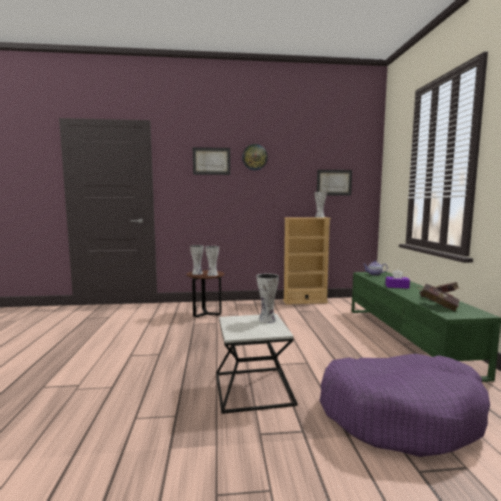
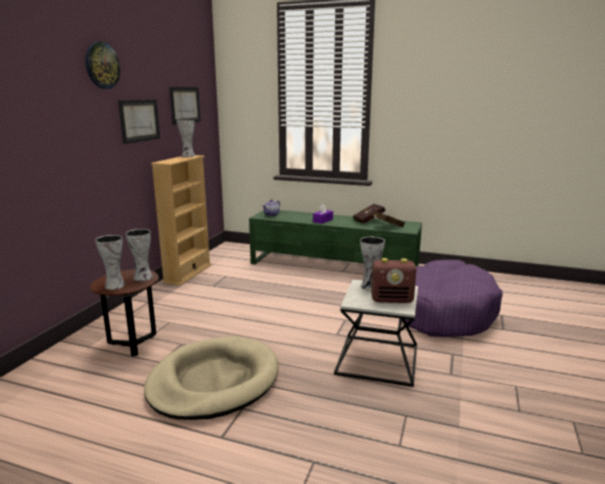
camera: 65 degrees left, 10 degrees up
(182, 340) = (213, 382): none -> beige dog bed
(211, 161) = (41, 71): picture -> picture (139, 120)
(247, 329) = (392, 300): none -> radio

